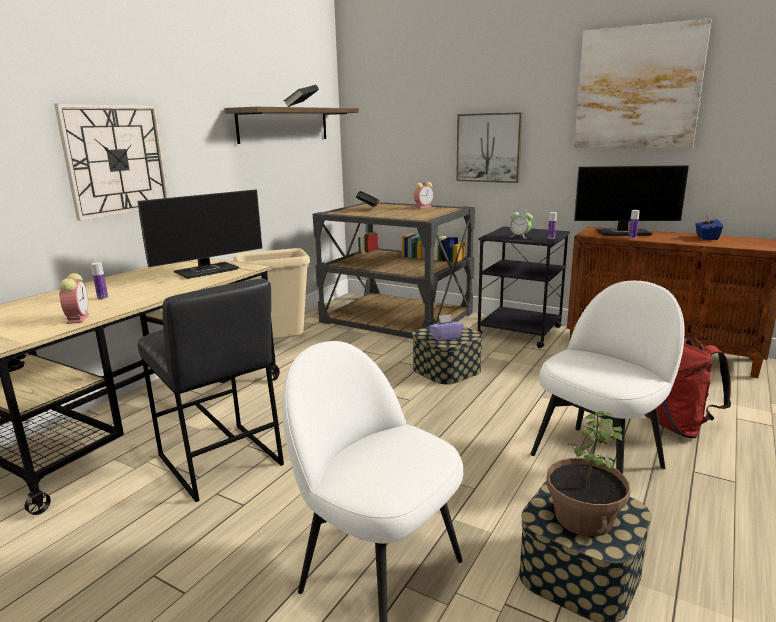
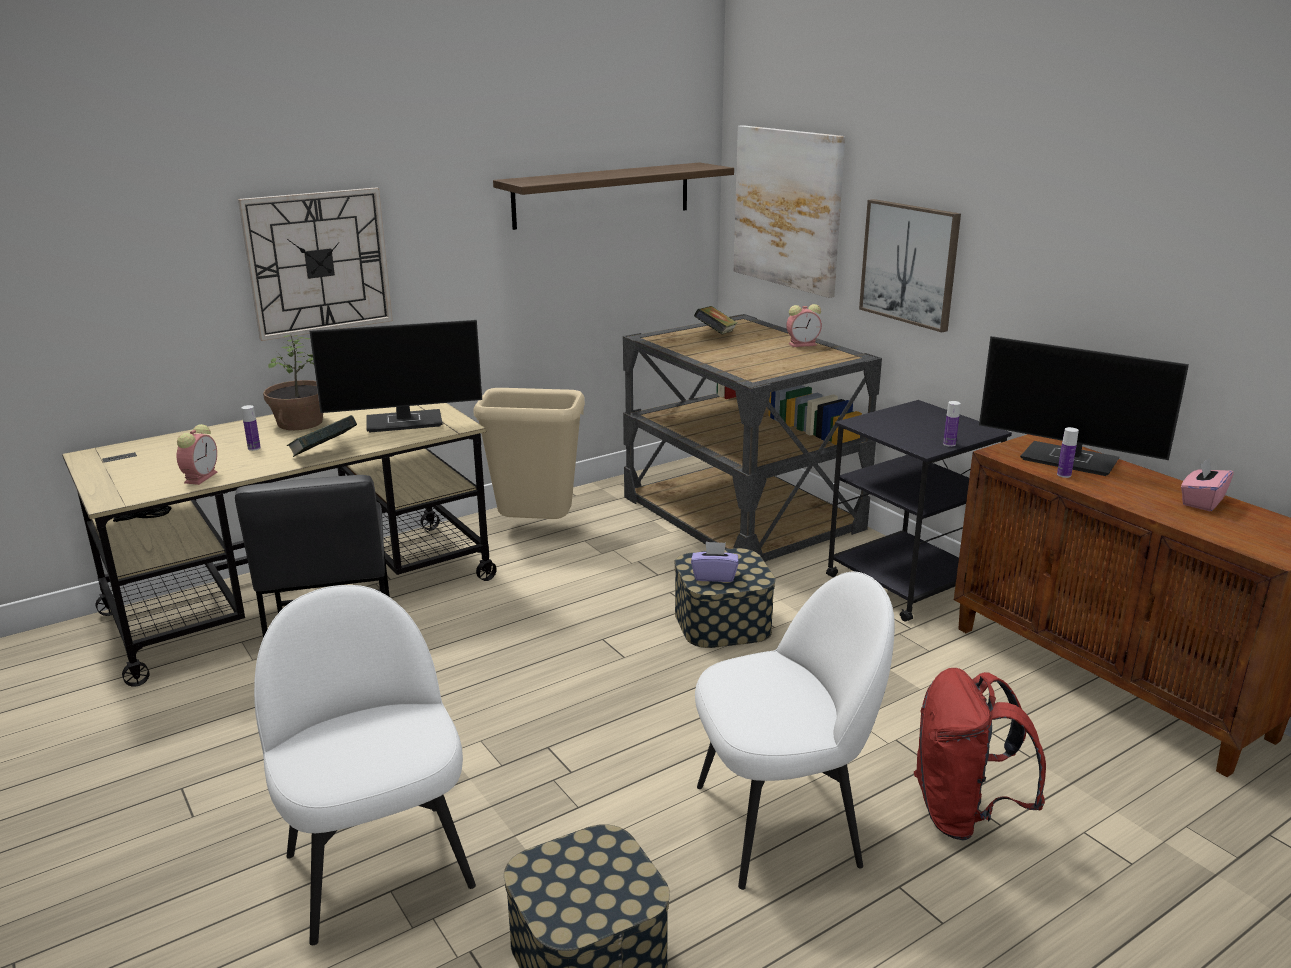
camera: 25 degrees right, 5 degrees up
(302, 107) = (617, 175): book -> book (324, 454)
(520, 236) = (903, 431): alarm clock -> none
(582, 517) = (576, 884): potted plant -> potted plant (299, 422)
(637, 88) = (1135, 205): picture -> picture (787, 209)
(706, 237) = (1202, 501): blue tissue box -> pink tissue box

